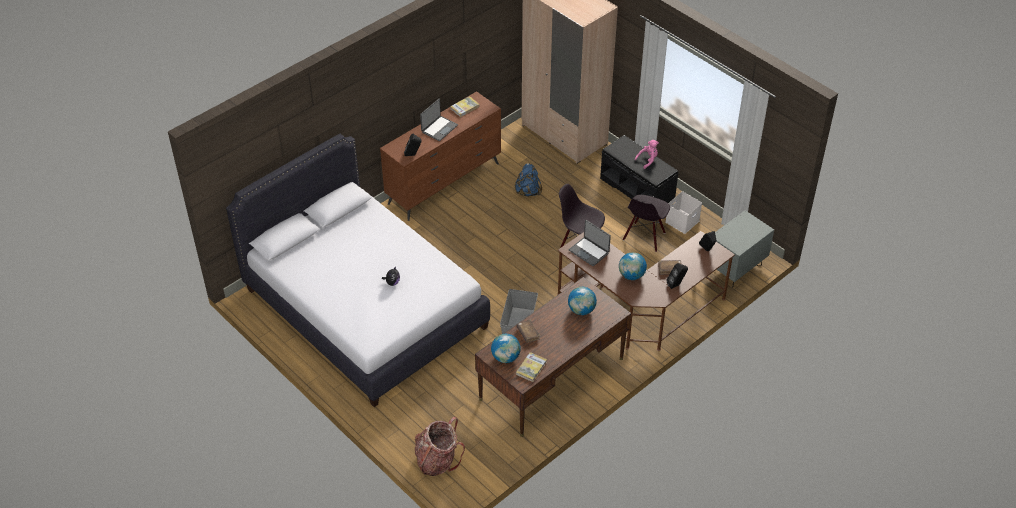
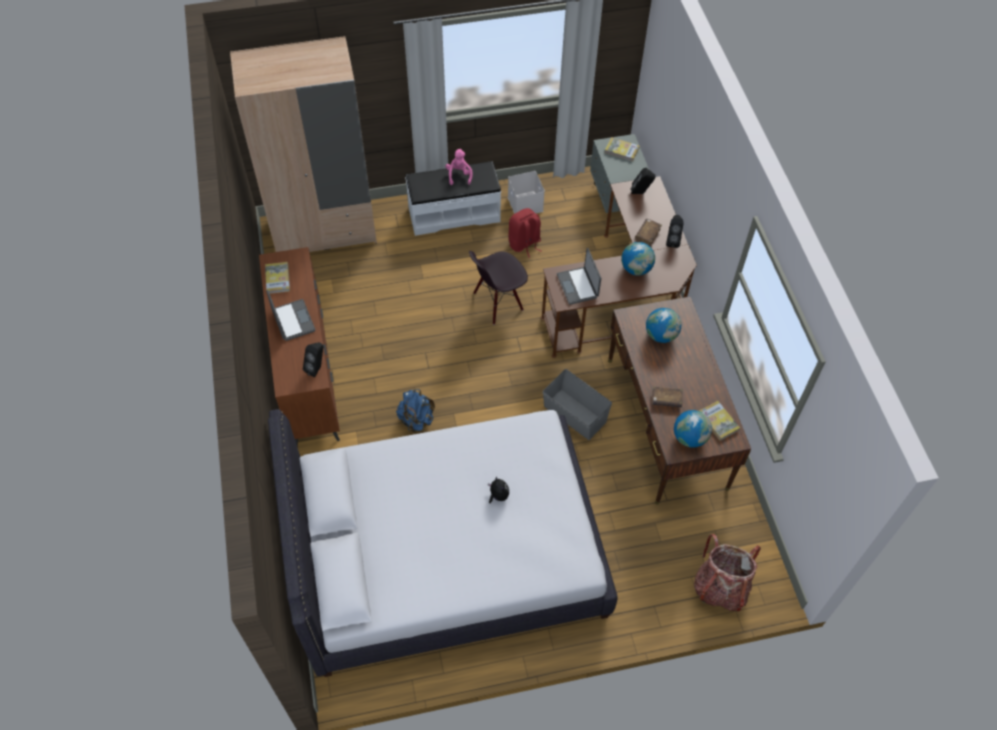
camera: 60 degrees left, 10 degrees up
(528, 192) = (384, 306): blue backpack -> blue backpack (416, 420)
(589, 251) = (578, 286): laptop -> laptop turned 90 degrees clockwise
(637, 189) = (454, 214): black bench -> white bench
(644, 237) = (524, 244): black chair -> red backpack
(749, 229) = (621, 150): none -> book

